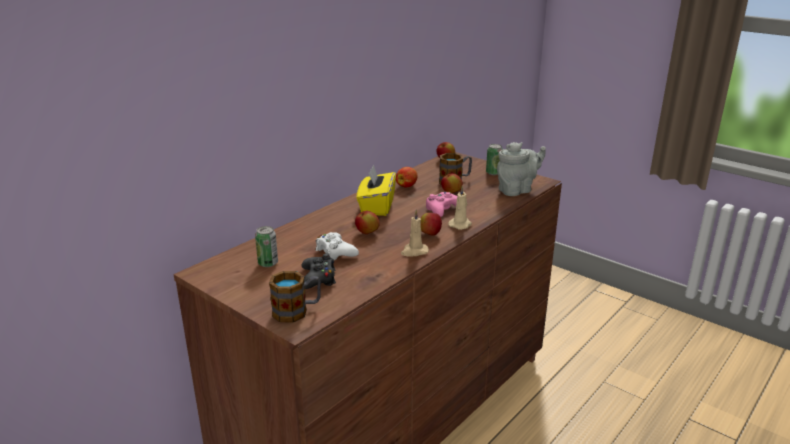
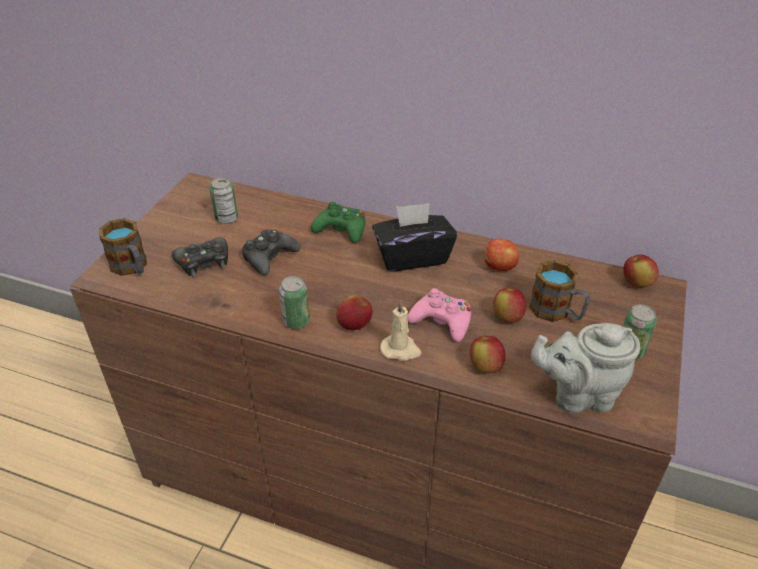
camera: 70 degrees right, 15 degrees up
(326, 223) = (341, 230): none -> green game controller
(335, 252) = (269, 257): white game controller -> black game controller
(367, 233) = (331, 268): apple -> apple (485, 367)
(376, 207) = (412, 257): yellow tissue box -> black tissue box
(414, 251) = (296, 321): beige candle -> can
(517, 190) = (578, 395): grey teapot -> grey teapot turned 135 degrees clockwise

